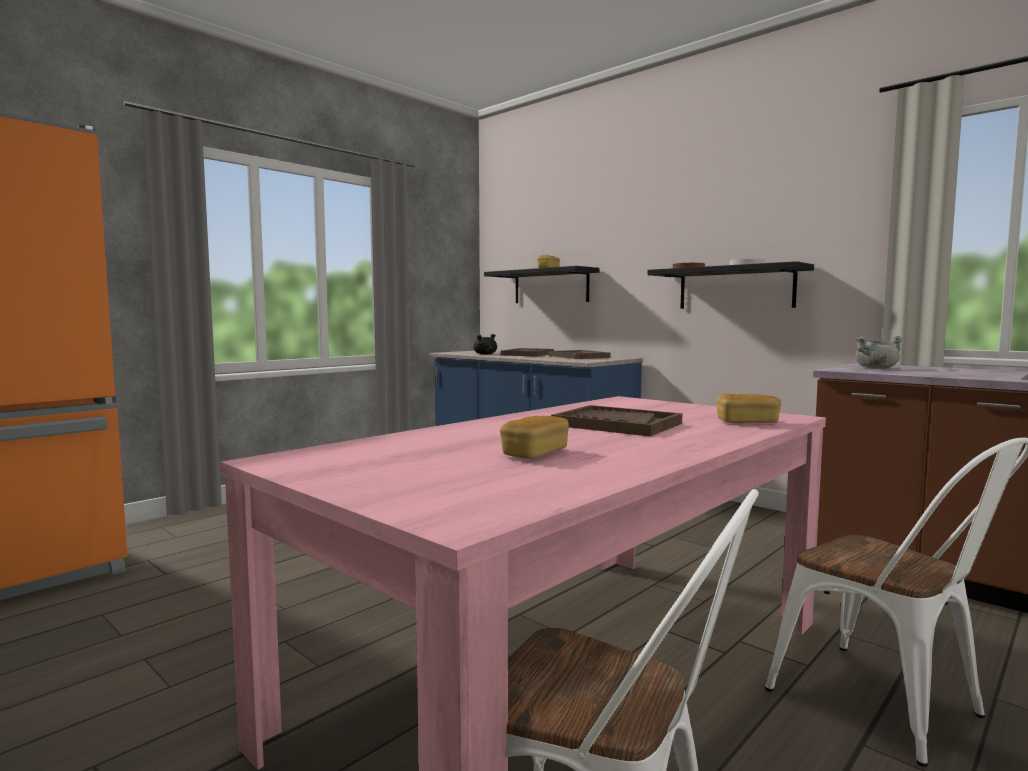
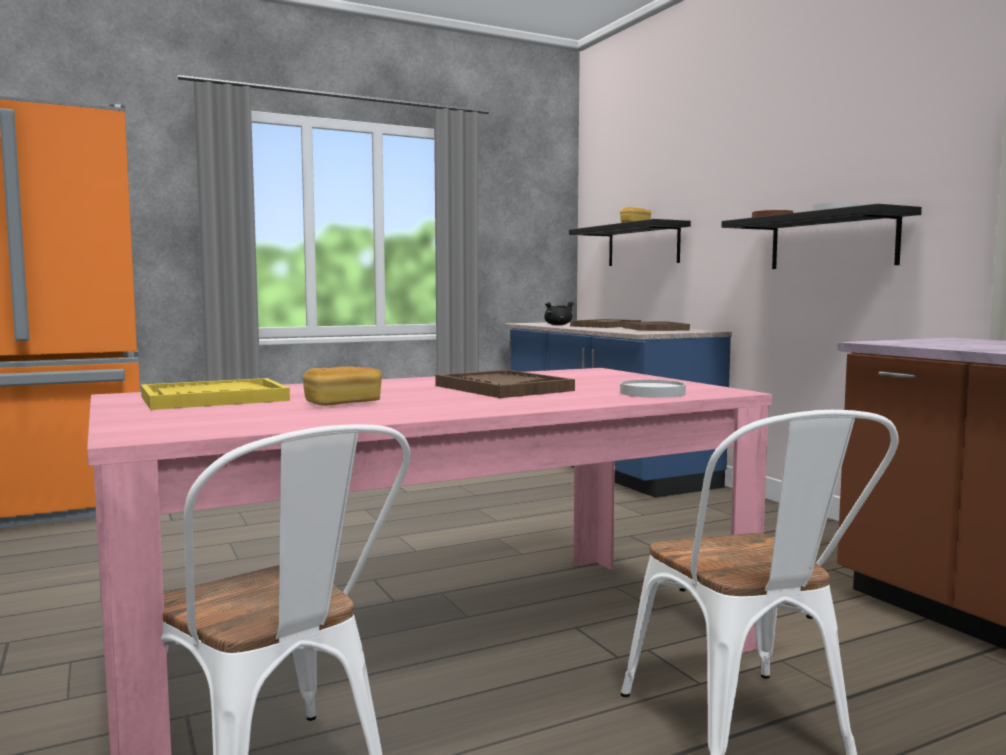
camera: 20 degrees right, 0 degrees up
(385, 457) = (214, 398): none -> yellow tray
(747, 422) = (652, 393): bread -> white plate
(876, 368) = (939, 342): grey cooking pot -> none

